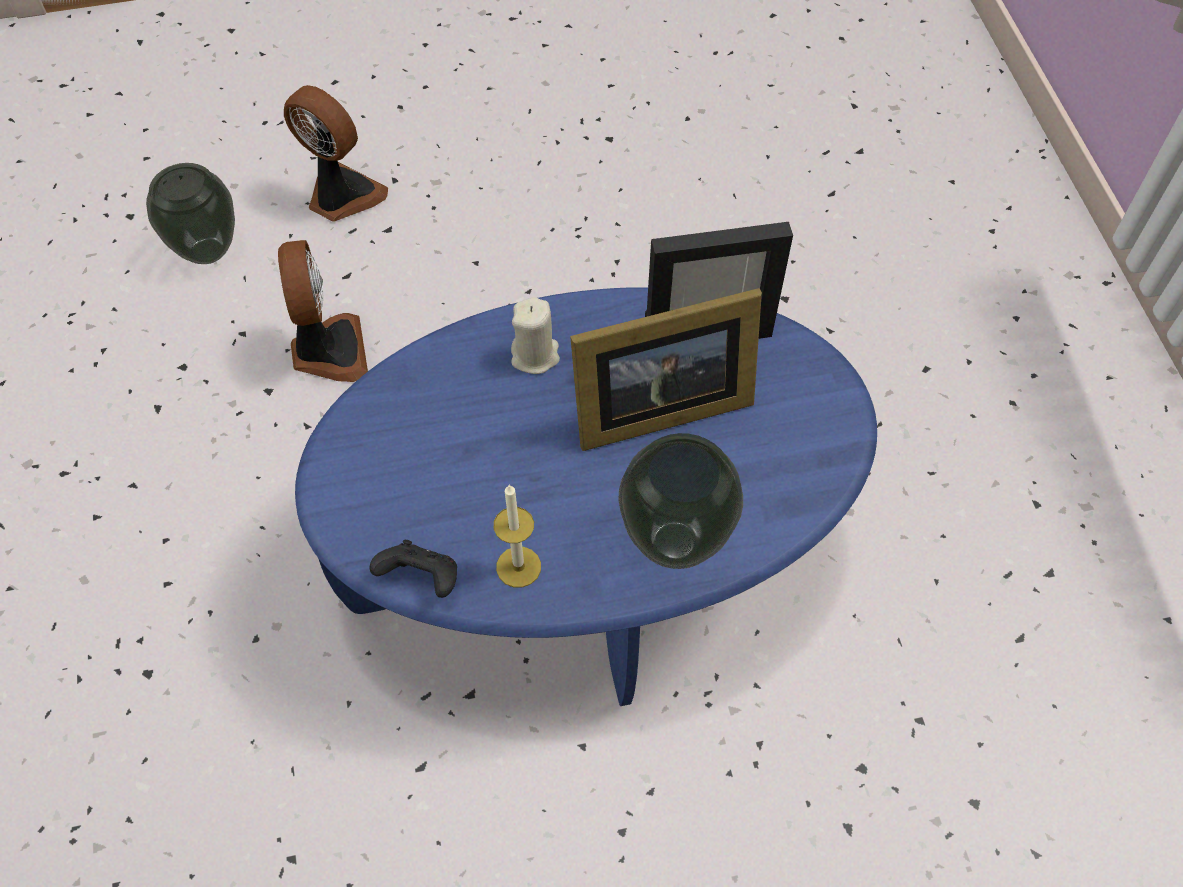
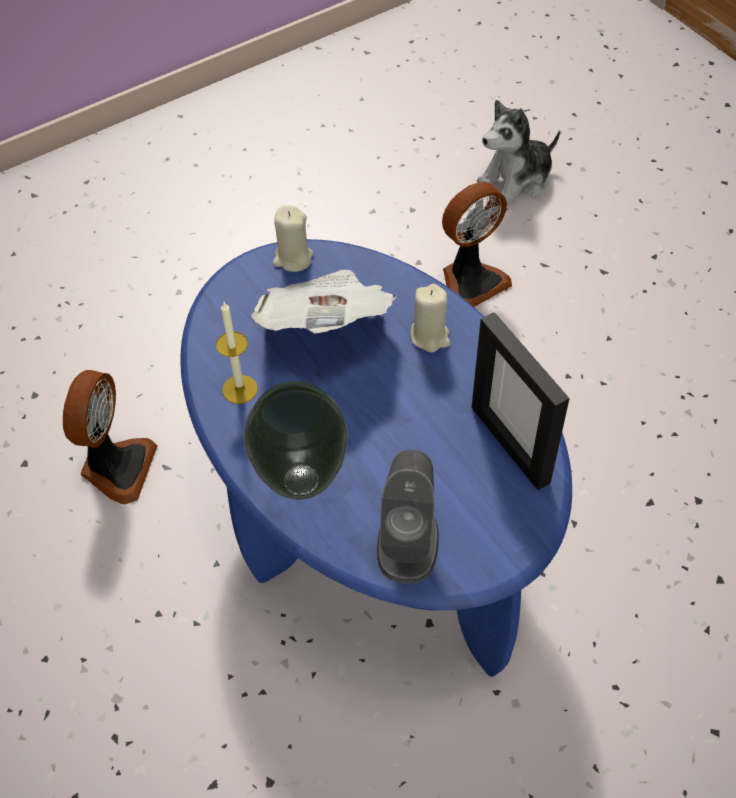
camera: 70 degrees right, 5 degrees down
(209, 250) = (516, 180): vase -> plush toy
(341, 196) = (616, 232): fan -> fan (116, 467)
(344, 450) = (293, 259): none -> beige candle
(422, 579) = (208, 338): black game controller -> none
(468, 449) = (326, 325): none -> newspaper
(654, 407) = (420, 428): picture frame -> none
(790, 468) = (408, 542): none -> grey speaker

